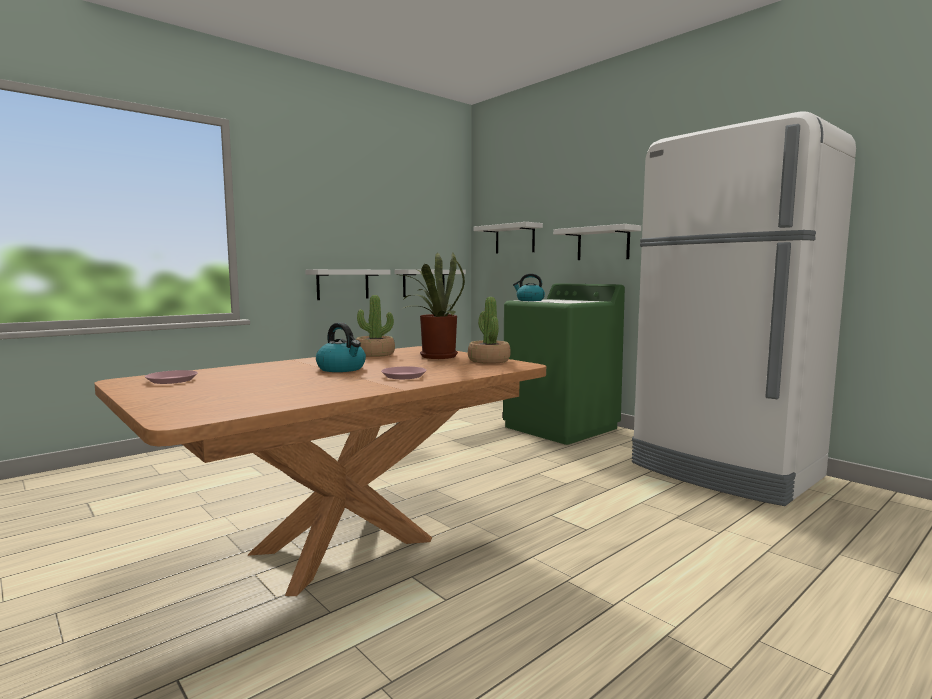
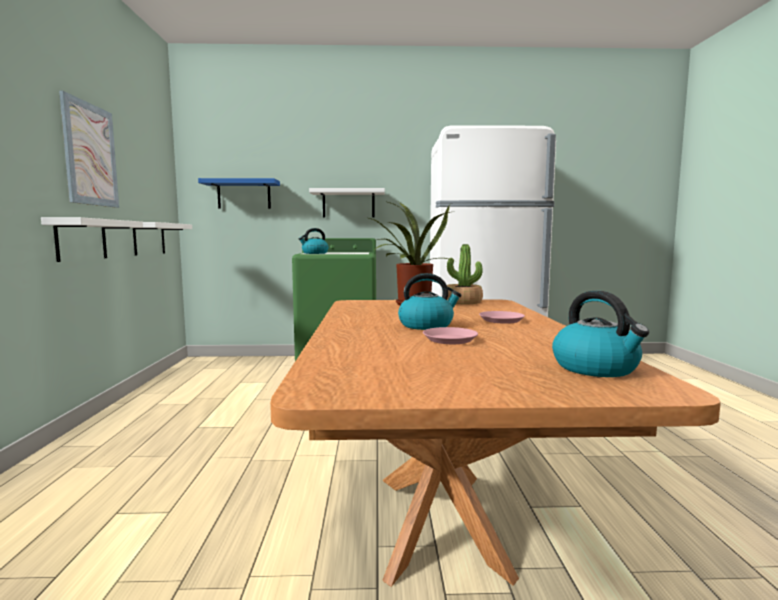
camera: 50 degrees left, 0 degrees up
(171, 380) = (372, 373): pink plate -> pink plate (449, 339)
(232, 405) = (596, 368): none -> kettle
(358, 220) = (90, 154): none -> picture
(375, 354) = (358, 311): potted plant -> none
(515, 239) = (244, 194): white shelf -> blue shelf

